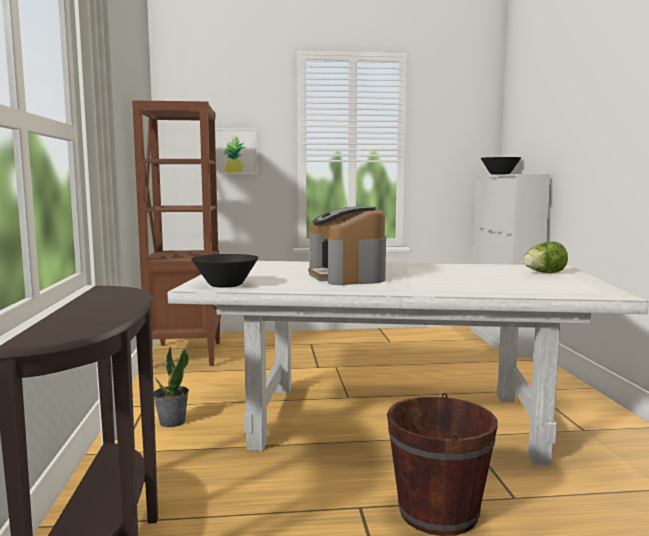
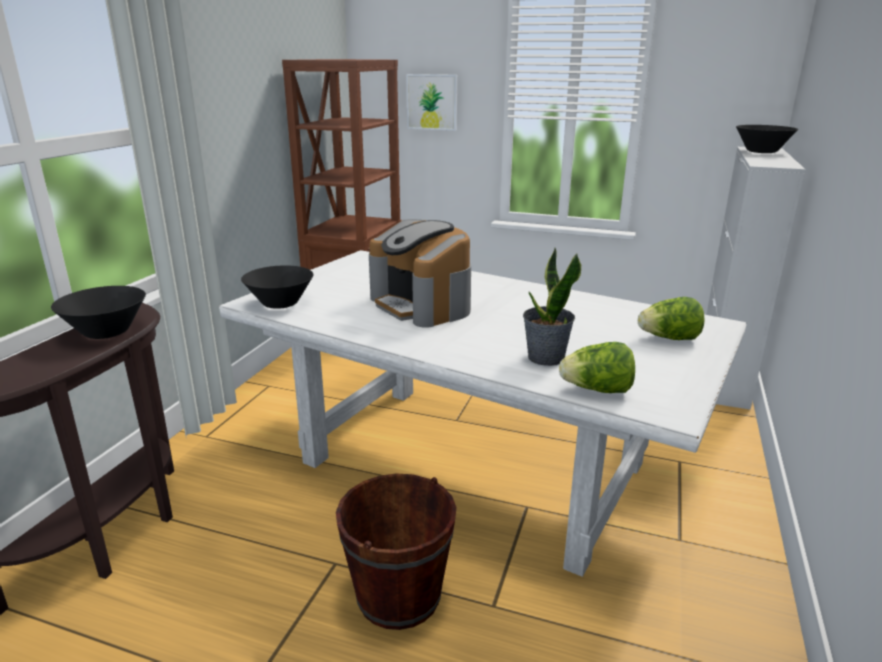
camera: 25 degrees right, 15 degrees up
(116, 299) = (106, 332): none -> black bowl
(172, 422) = (272, 411): potted plant -> potted plant (545, 358)
(347, 276) = (422, 305): coffee machine -> coffee machine turned 45 degrees counterclockwise
(553, 293) = (597, 390): none -> lettuce

